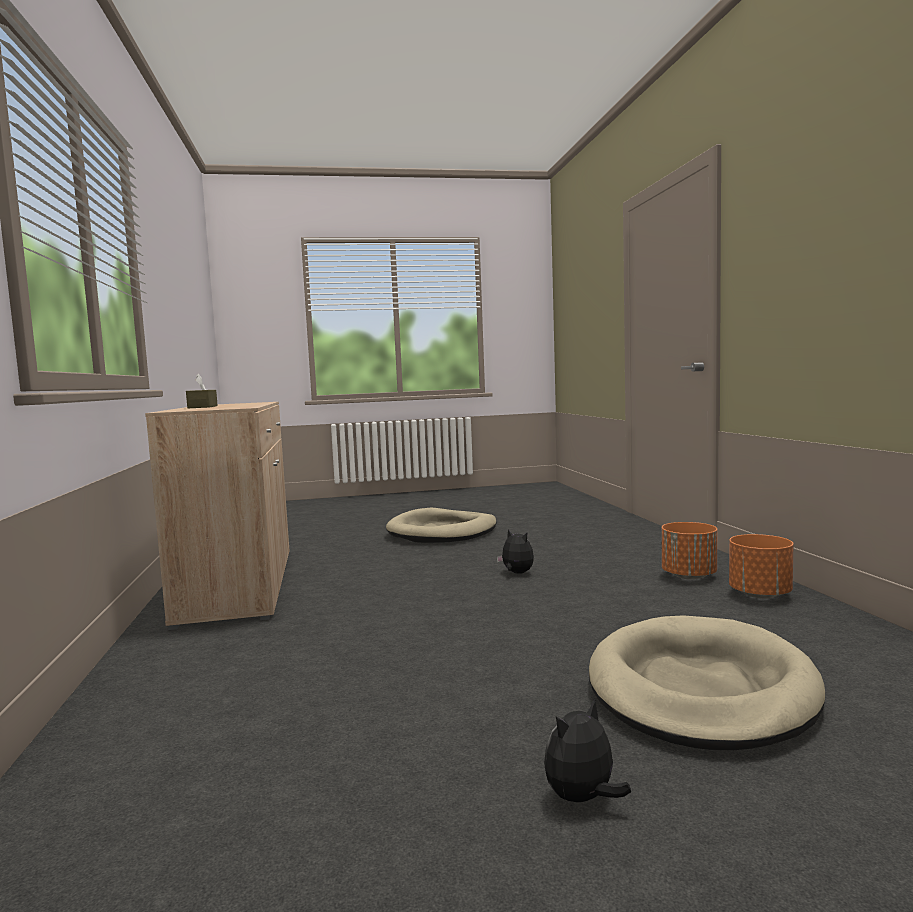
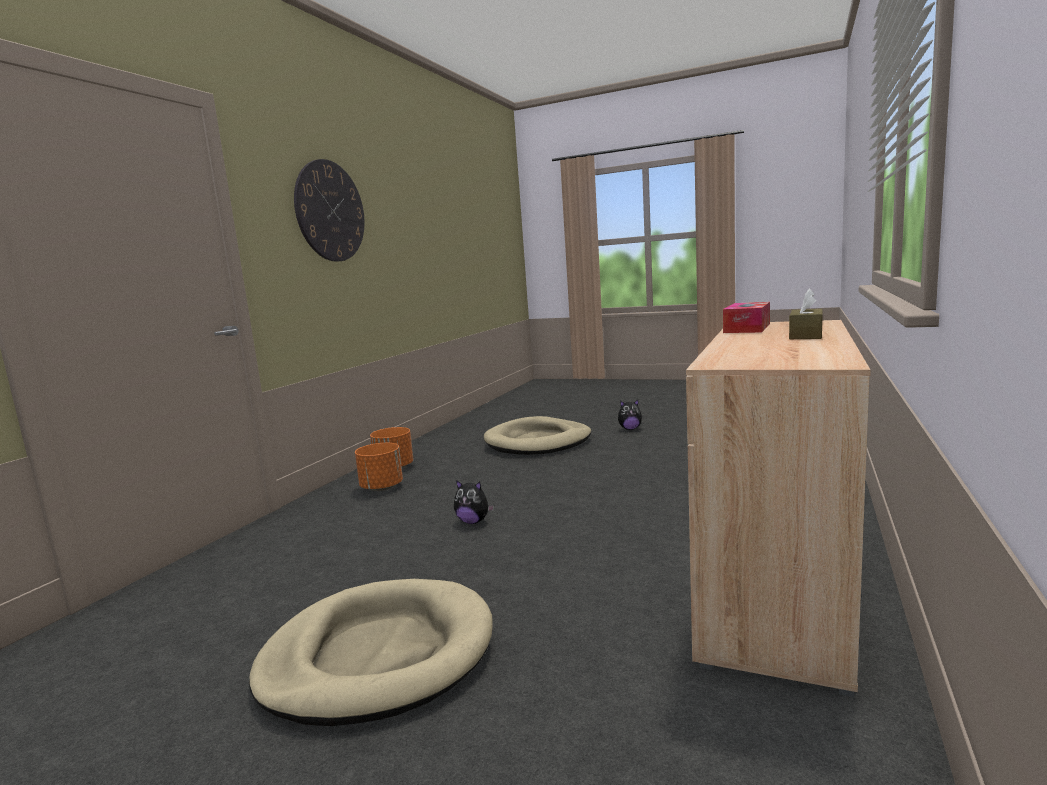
camera: 145 degrees left, 5 degrees up
(241, 406) = (747, 328): none -> tissue box
(516, 573) = (473, 521): plush toy -> plush toy turned 60 degrees counterclockwise
(821, 209) = (330, 211): none -> wall clock

